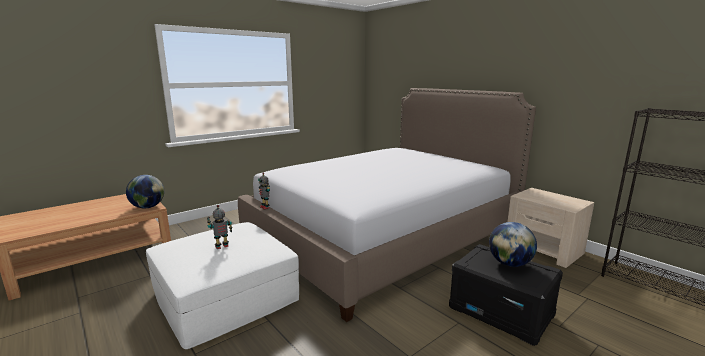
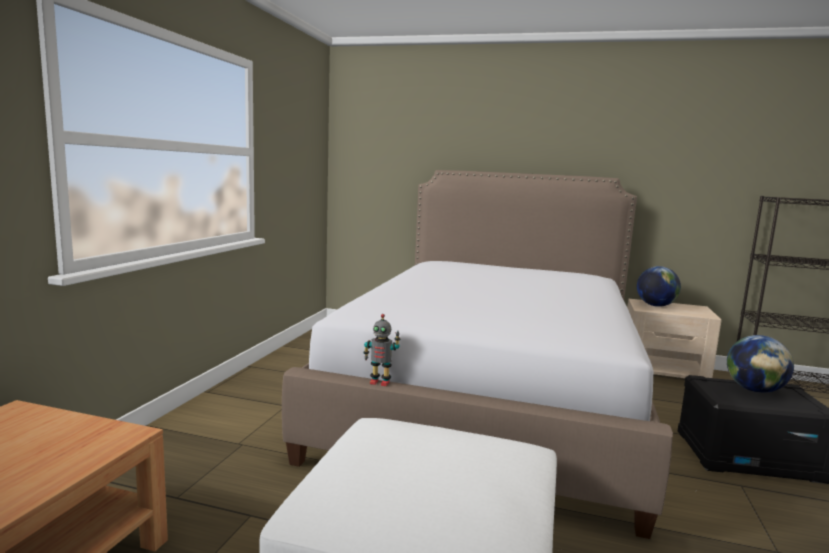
camera: 35 degrees left, 5 degrees down
(148, 207) = (108, 438): globe -> globe (655, 305)
(222, 247) = (445, 472): toy robot -> none

